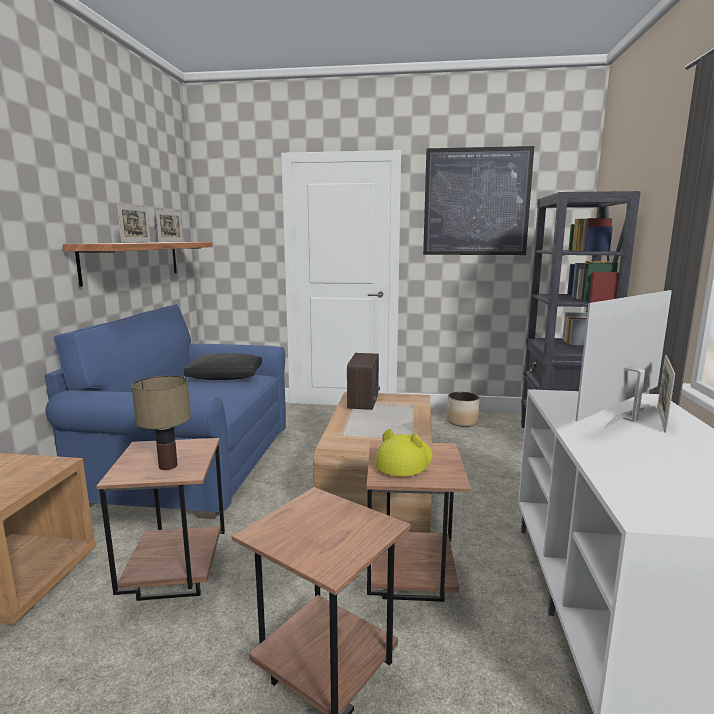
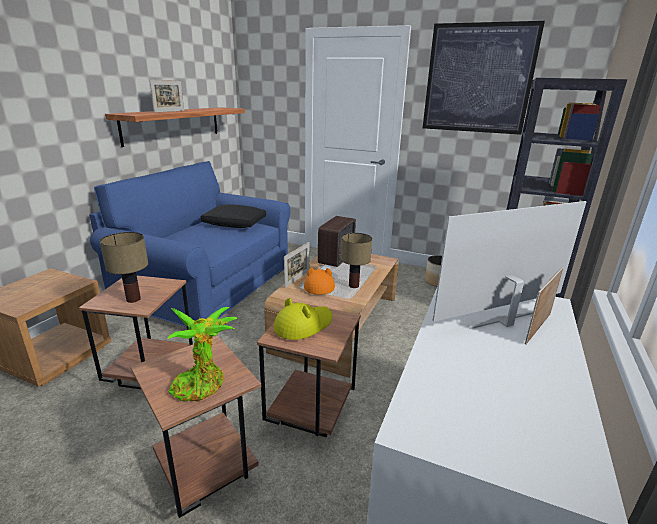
camera: 15 degrees right, 10 degrees up
(171, 242) = (210, 108): picture frame -> picture frame (297, 279)
(343, 537) = (202, 384): none -> potted plant
(365, 430) = (319, 285): none -> orange hat
(405, 425) = (354, 285): none -> table lamp

